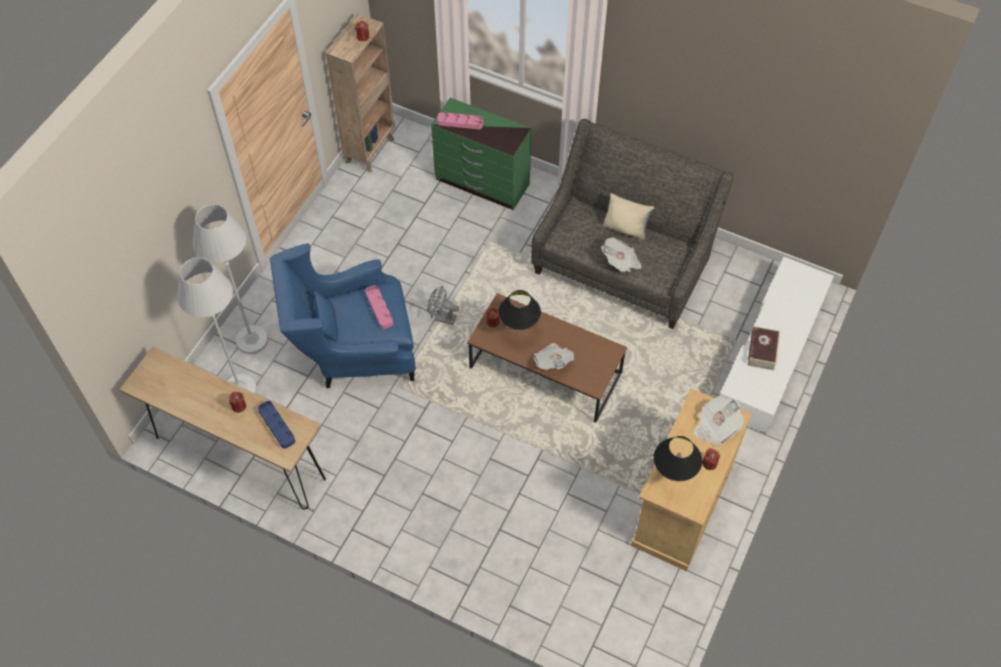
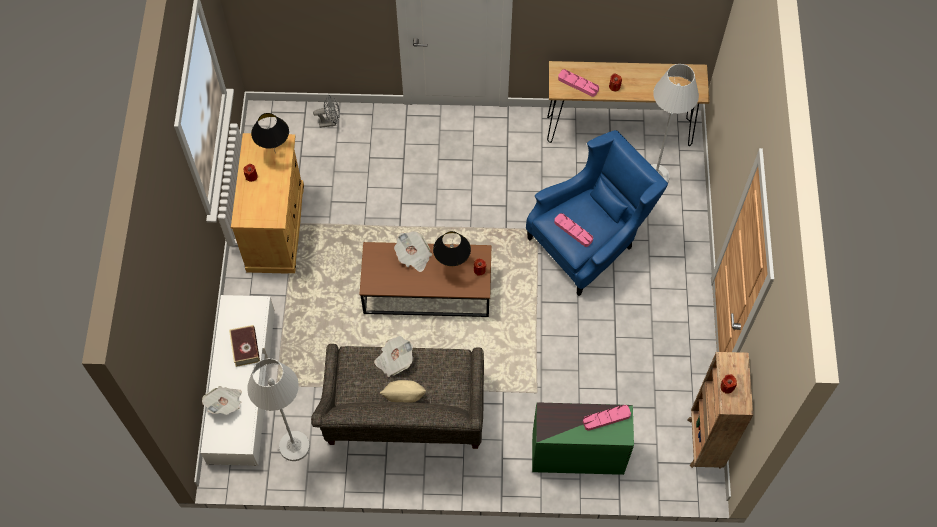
camera: 155 degrees right, 5 degrees up
(252, 340) = (675, 217): white floor lamp -> white floor lamp (294, 446)
(277, 426) = (578, 84): blue tray -> pink tray
(442, 318) = (536, 300): grey fan -> grey fan (330, 122)
(715, 427) = (255, 205): newspaper -> newspaper (225, 403)

